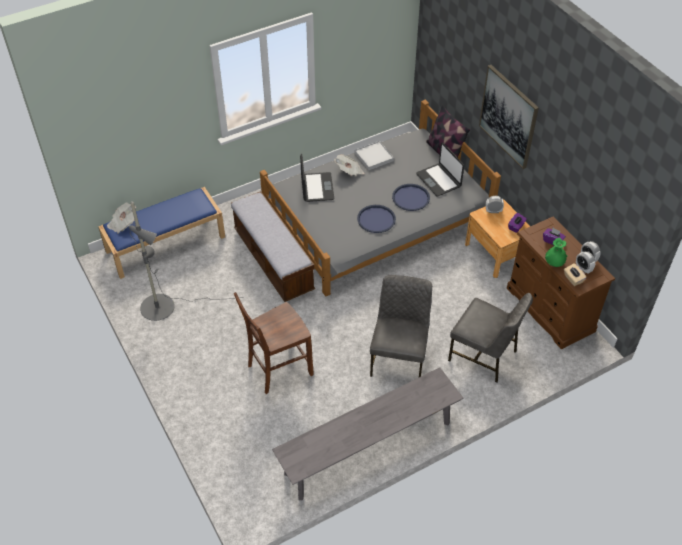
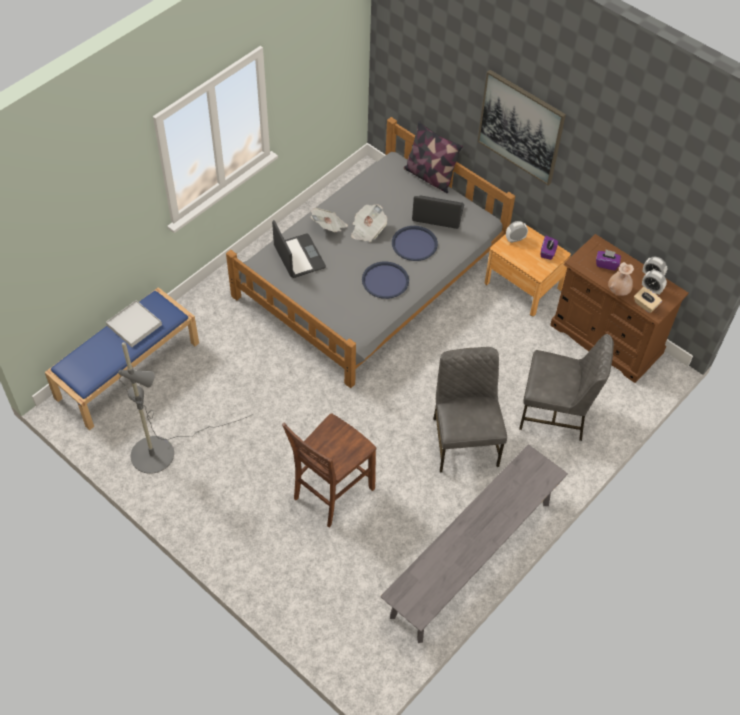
camera: 20 degrees left, 5 degrees up
(123, 223) = (77, 361): newspaper -> newspaper (367, 230)
(273, 260) = (270, 358): bench -> none
(374, 157) = (350, 201): white tray -> white tray (134, 325)
(439, 180) = (437, 214): laptop -> laptop turned 150 degrees clockwise
(554, 263) = (618, 291): green vase -> beige vase

